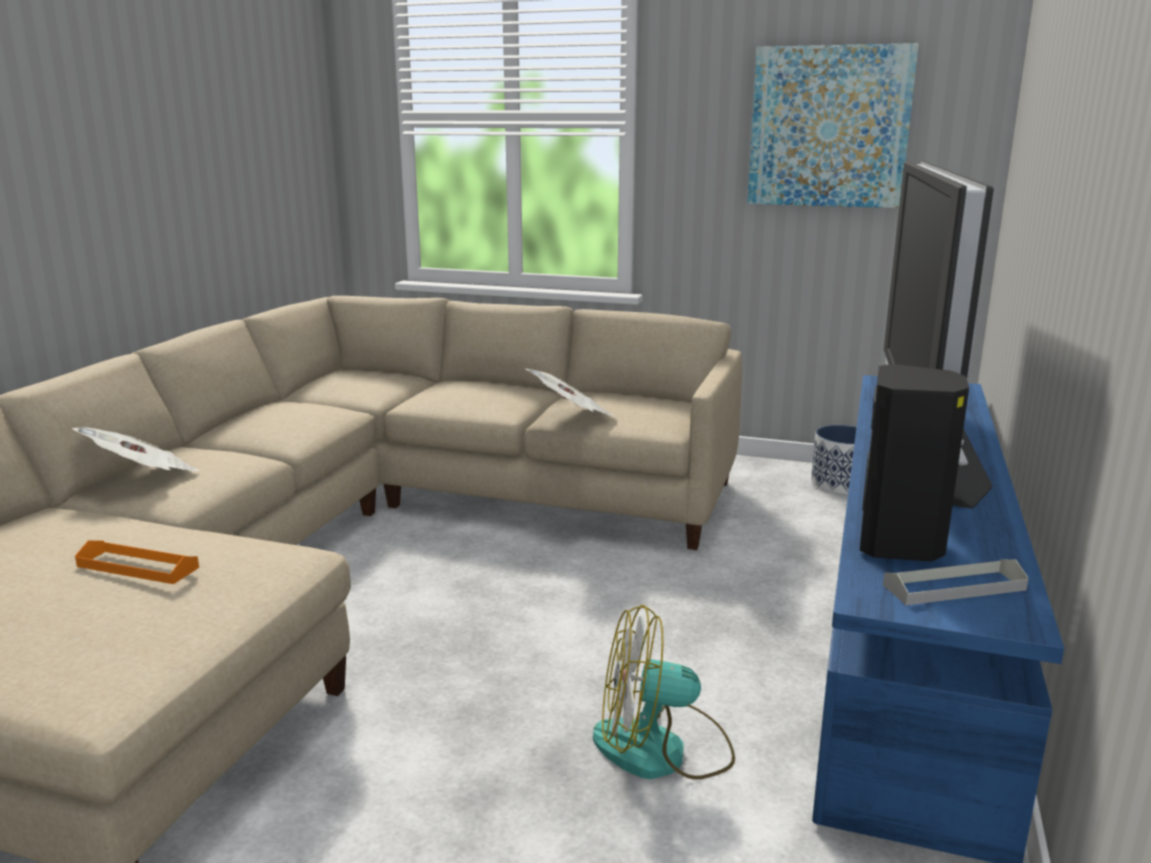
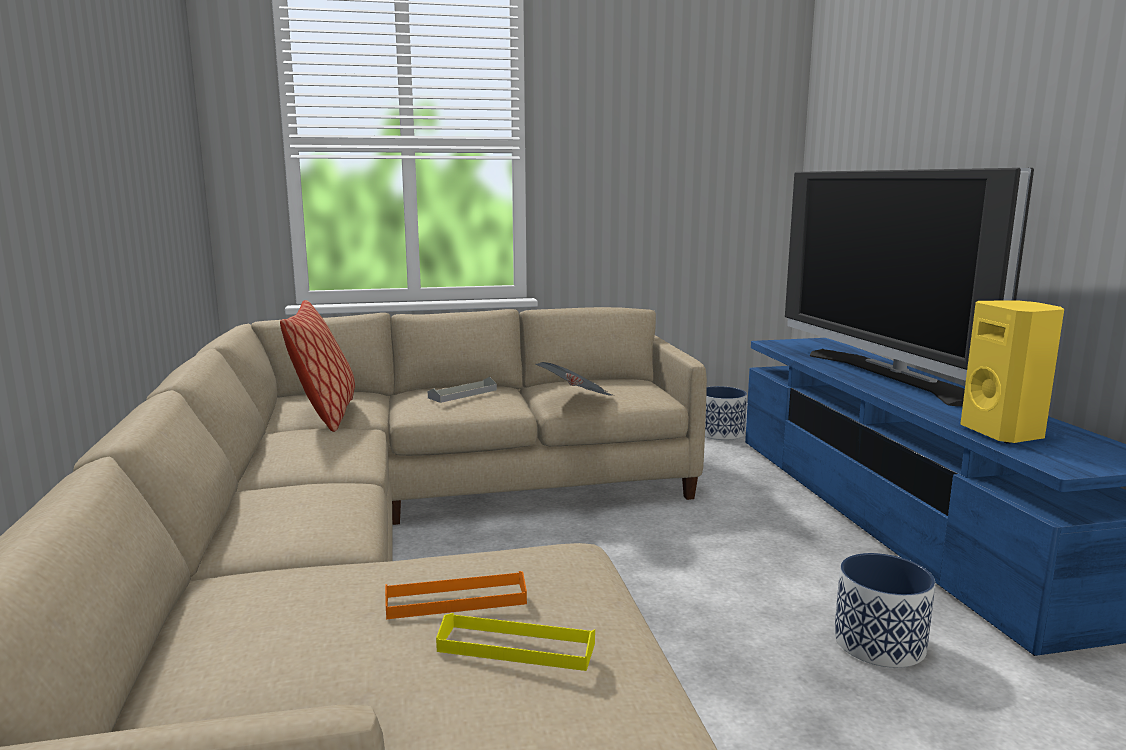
camera: 30 degrees left, 5 degrees down
(110, 612) = (516, 647): none -> yellow tray
(143, 476) = (267, 523): newspaper -> none
(337, 393) = (325, 416): none -> pillow
(661, 750) = (880, 644): fan -> planter
(829, 127) = (682, 152): picture -> none
(901, 545) = (1004, 433): black speaker -> yellow speaker
(954, 587) = (1081, 450): grey tray -> grey tray (462, 394)

